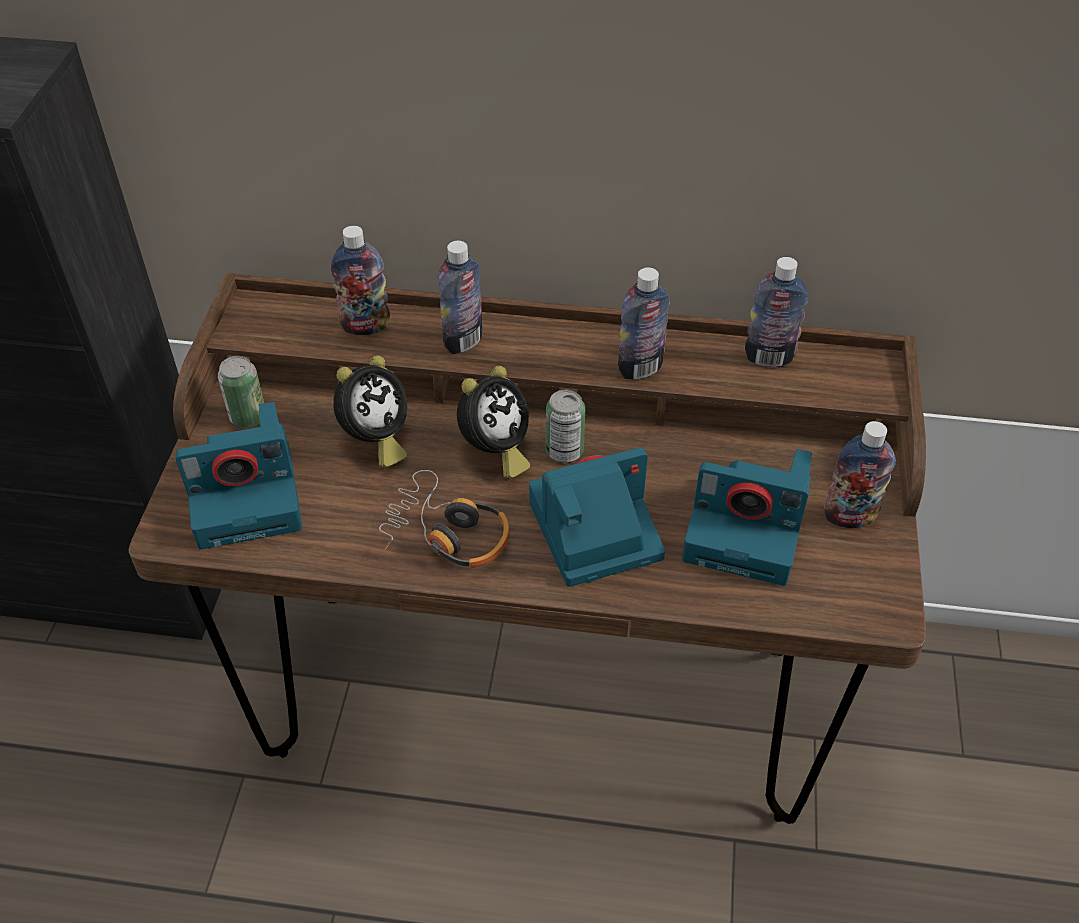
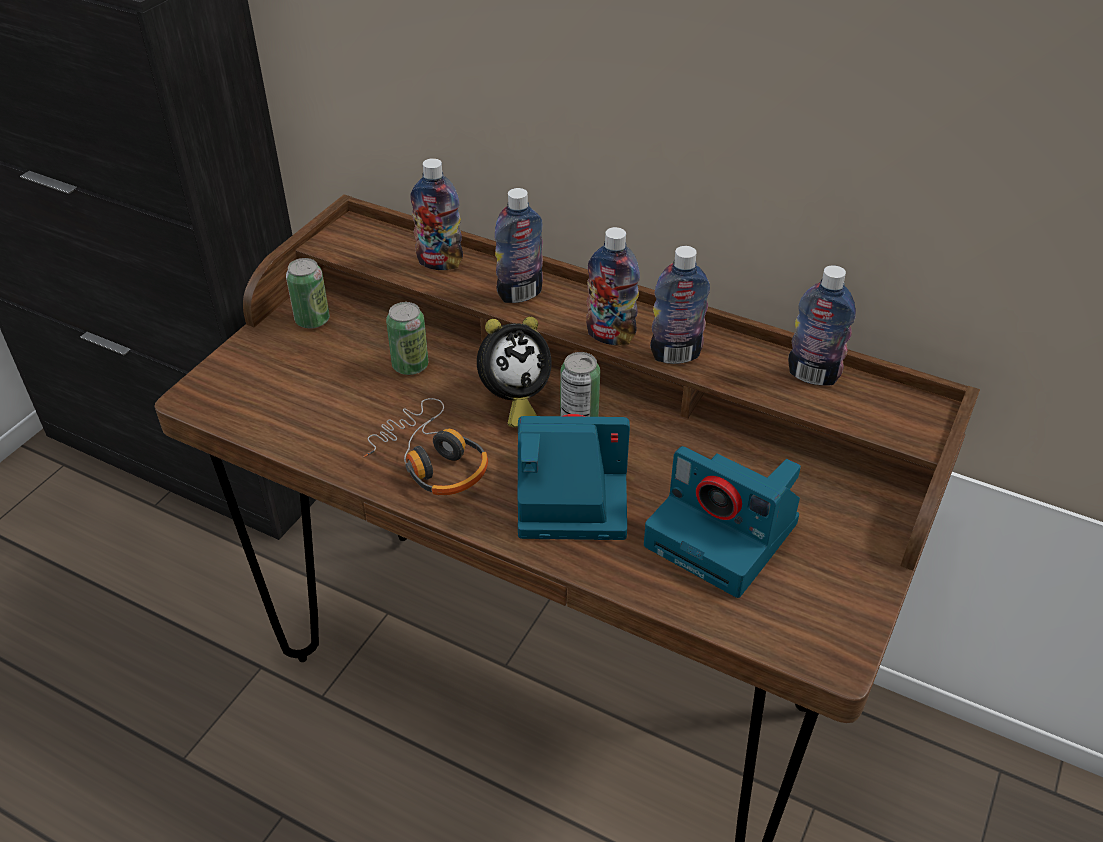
camera: 20 degrees right, 5 degrees down
(249, 496) = (277, 384): camera -> none
(375, 440) = (410, 366): alarm clock -> can
(849, 517) = (839, 551): bottle -> bottle (610, 335)

